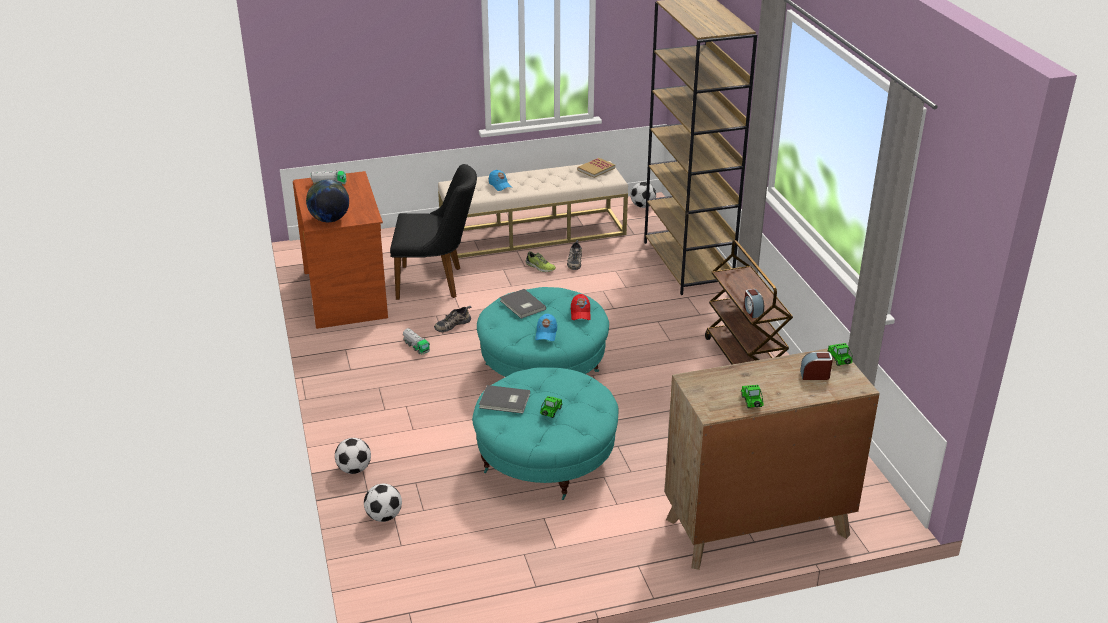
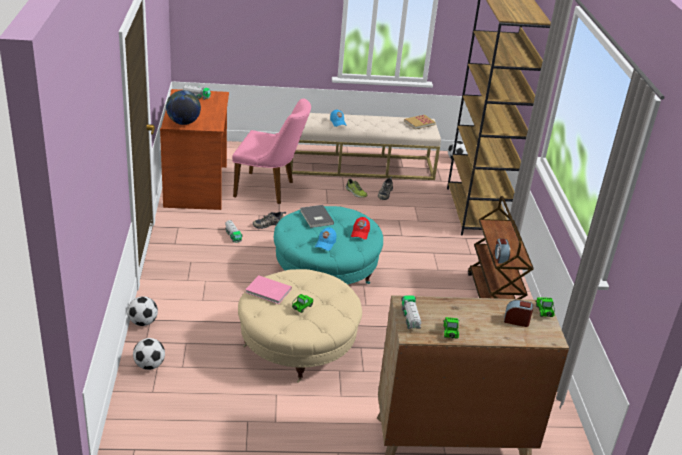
camera: 10 degrees right, 0 degrees up
(436, 282) = (270, 189): black chair -> pink chair
(505, 401) = (268, 291): grey book -> pink book
(545, 459) = (297, 346): turquoise ottoman -> beige ottoman
(704, 396) = (410, 319): none -> toy truck

